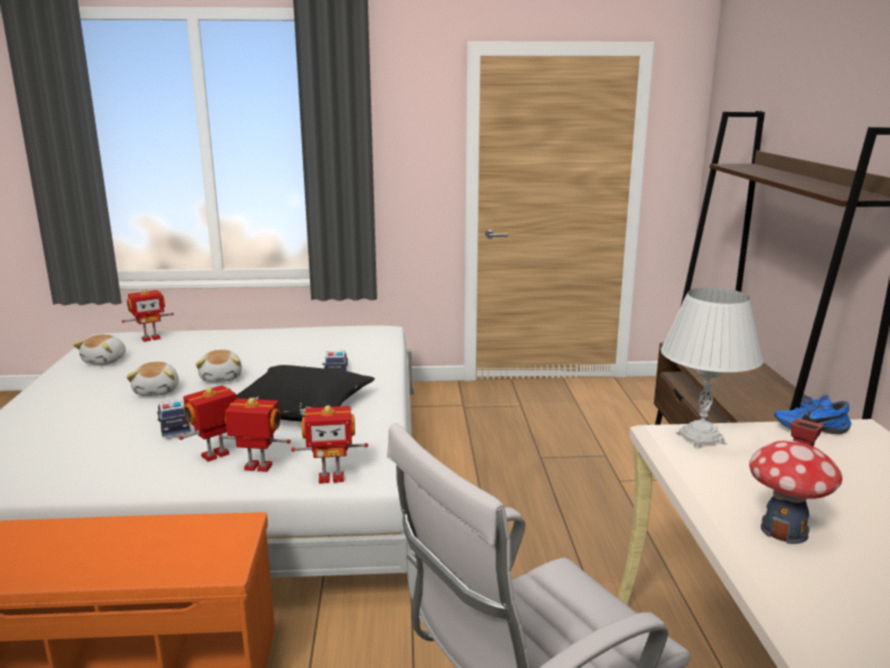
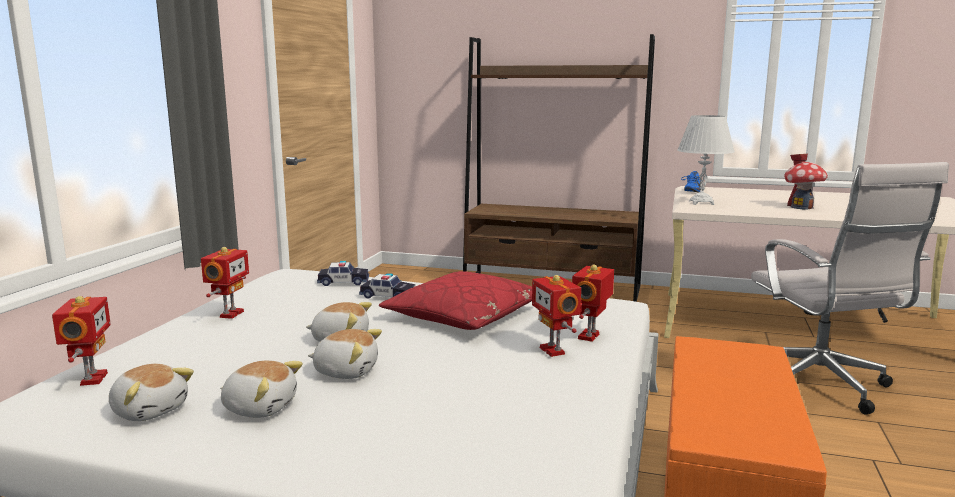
camera: 70 degrees left, 5 degrees down
(104, 383) = (260, 407): none -> plush toy
(174, 425) = (467, 364): toy car -> toy car (343, 282)
(300, 408) = (464, 316): black pillow -> red pillow
(331, 477) = (620, 315): toy robot -> toy robot (230, 314)

